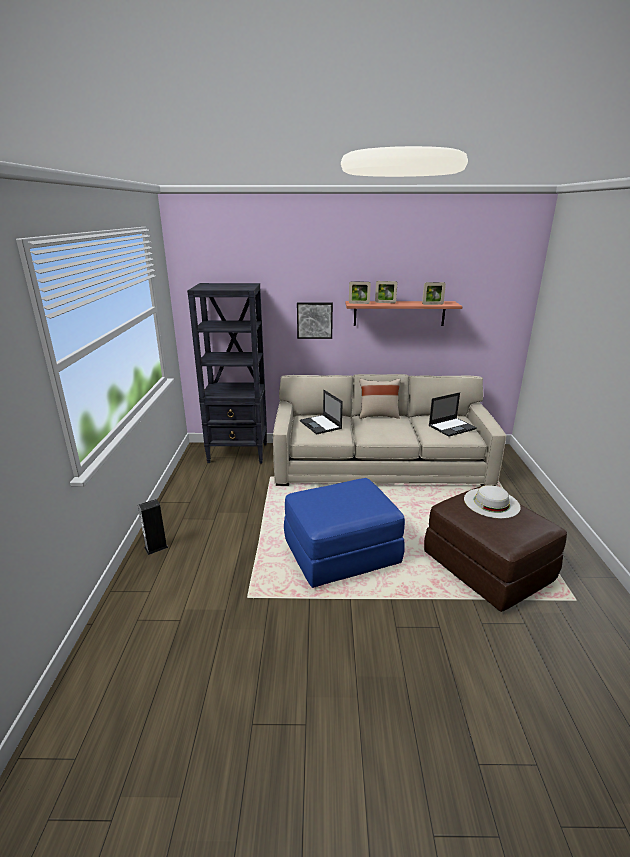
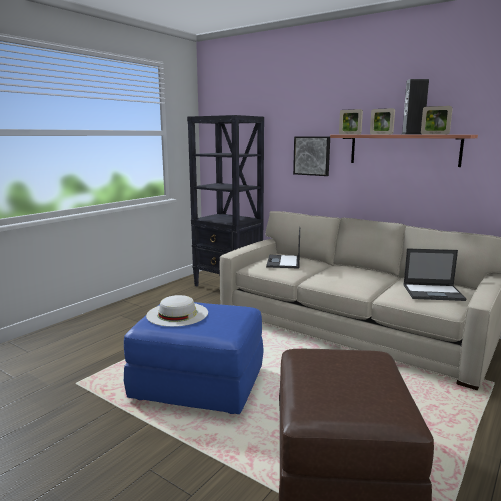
camera: 35 degrees right, 10 degrees down
(156, 547) = (76, 327): speaker -> speaker (412, 134)
(378, 415) = (358, 267): beige pillow -> none
(491, 503) = (356, 367): white hat -> white hat (177, 314)

